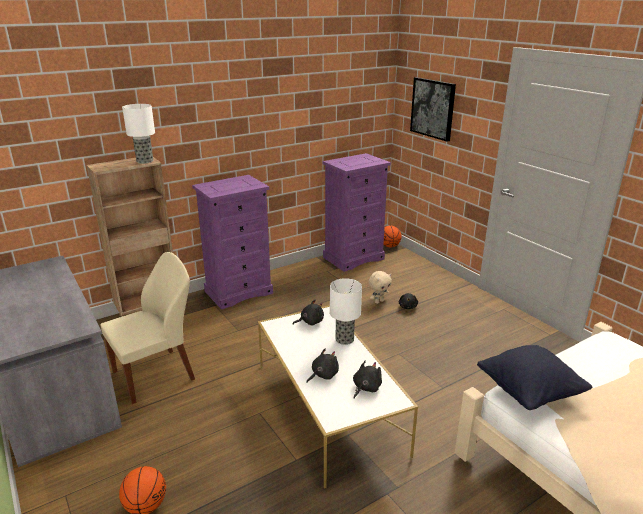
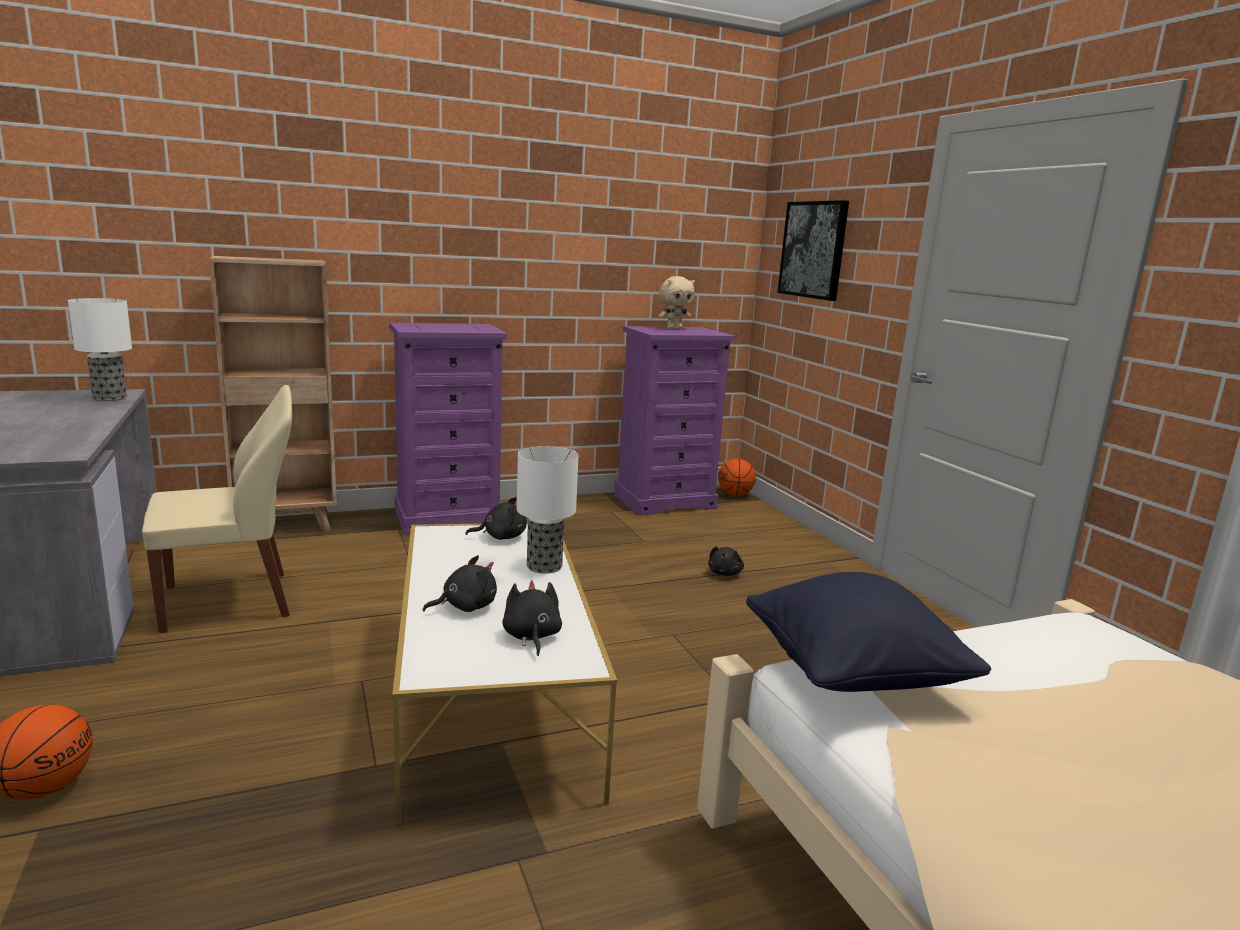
camera: 10 degrees right, 10 degrees down
(144, 161) = (303, 260): table lamp -> table lamp (109, 398)
(365, 388) = (531, 636): black plush toy -> black plush toy turned 60 degrees counterclockwise
(379, 301) = (676, 559): beige plush toy -> beige plush toy (674, 328)

